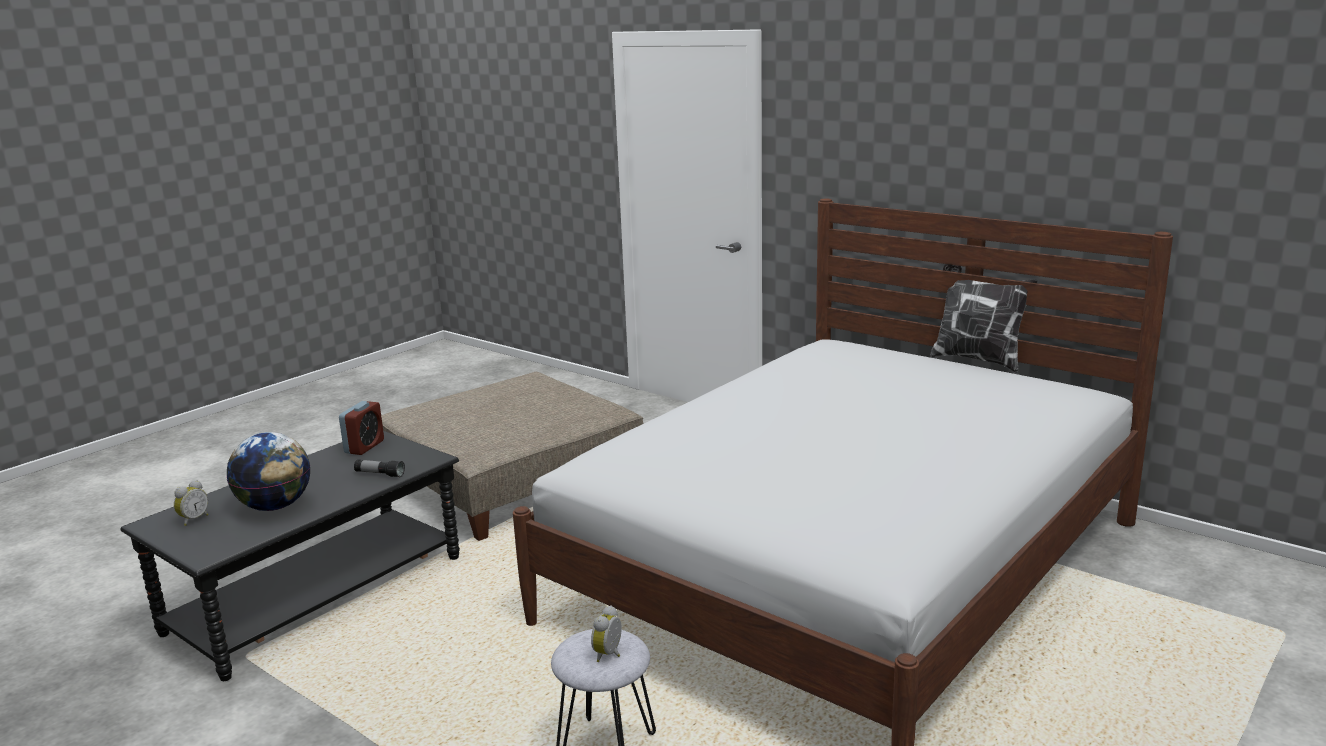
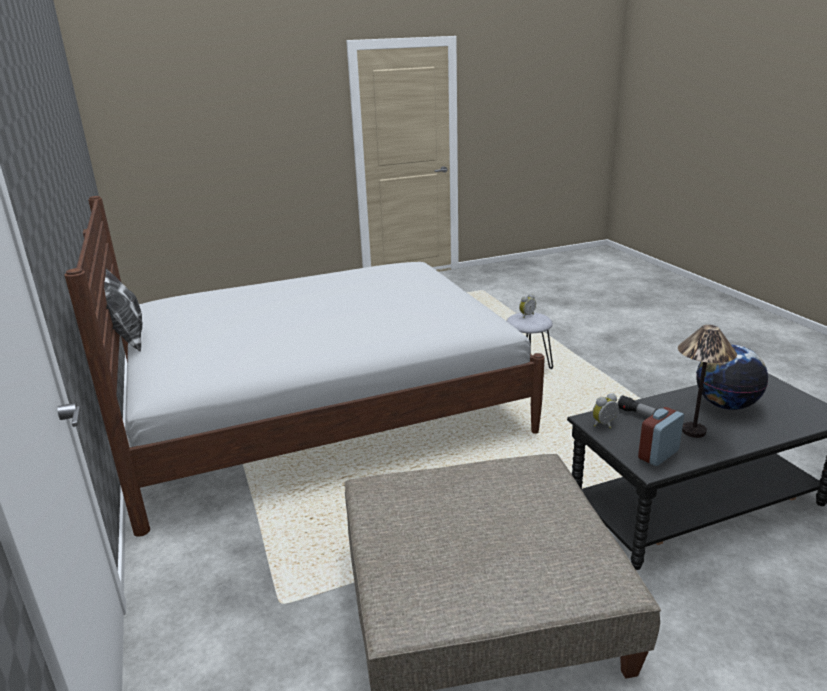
camera: 150 degrees left, 5 degrees up
(193, 519) = (794, 410): alarm clock -> alarm clock (605, 425)
(323, 472) = (694, 432): none -> table lamp

